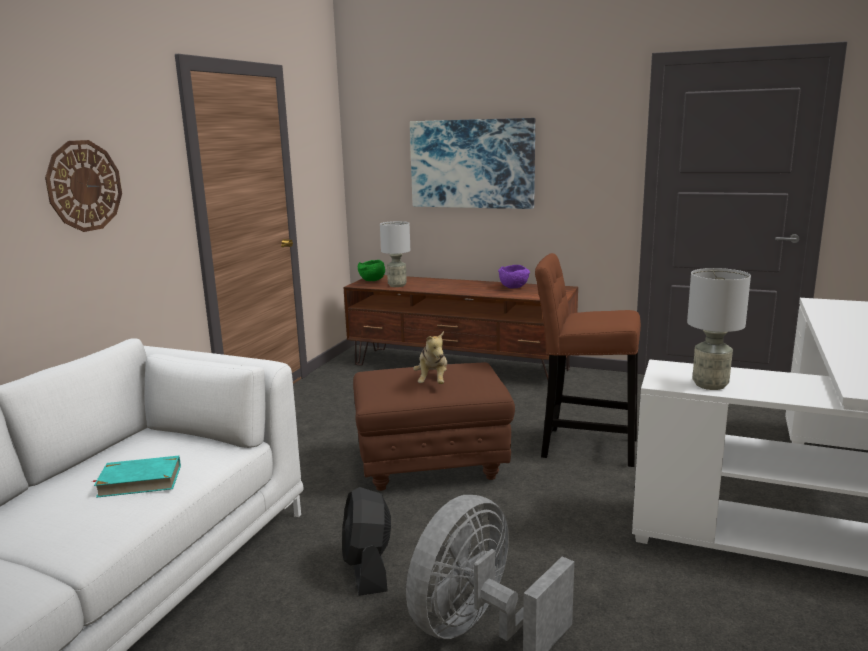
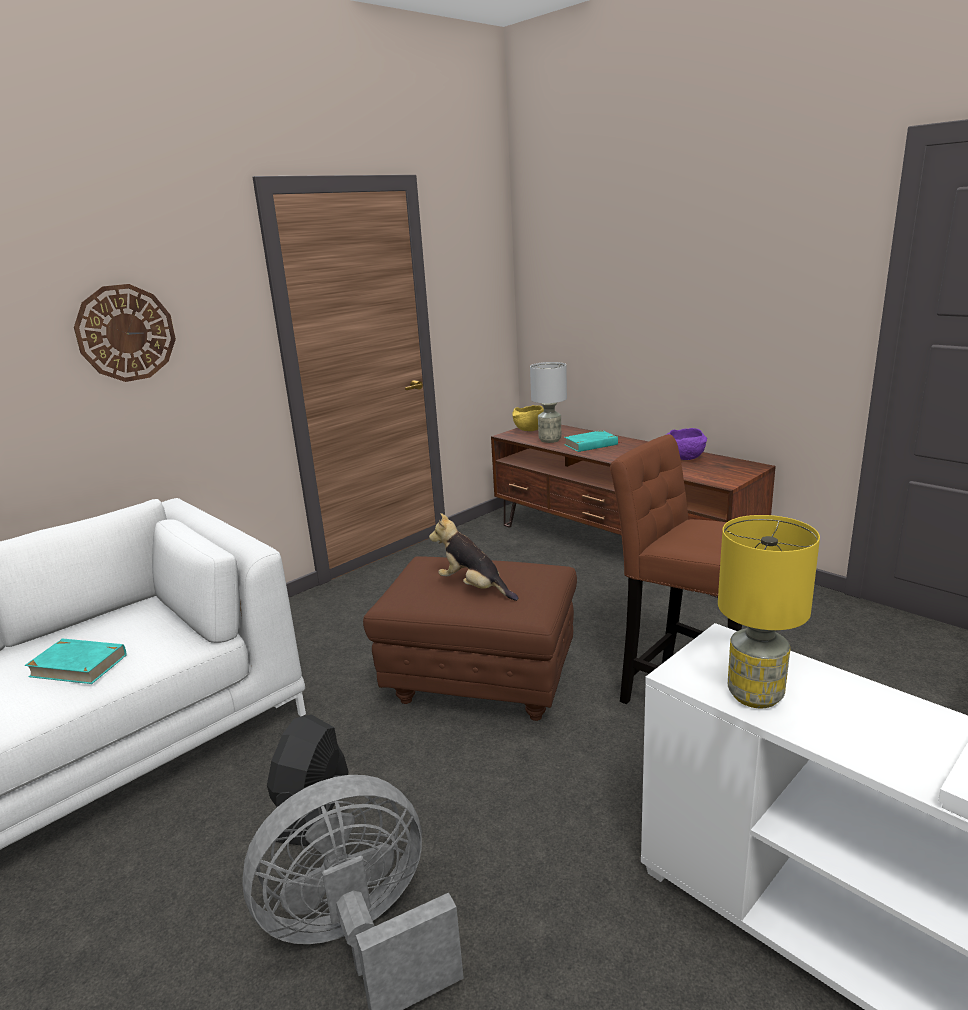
camera: 25 degrees right, 5 degrees up
(371, 281) = (529, 430): green bowl -> yellow bowl
(433, 285) = (591, 445): none -> turquoise book
(433, 382) = (474, 588): plush toy -> plush toy turned 105 degrees clockwise
(472, 164) = (651, 292): picture -> none
(710, 385) = (755, 696): grey table lamp -> yellow table lamp

